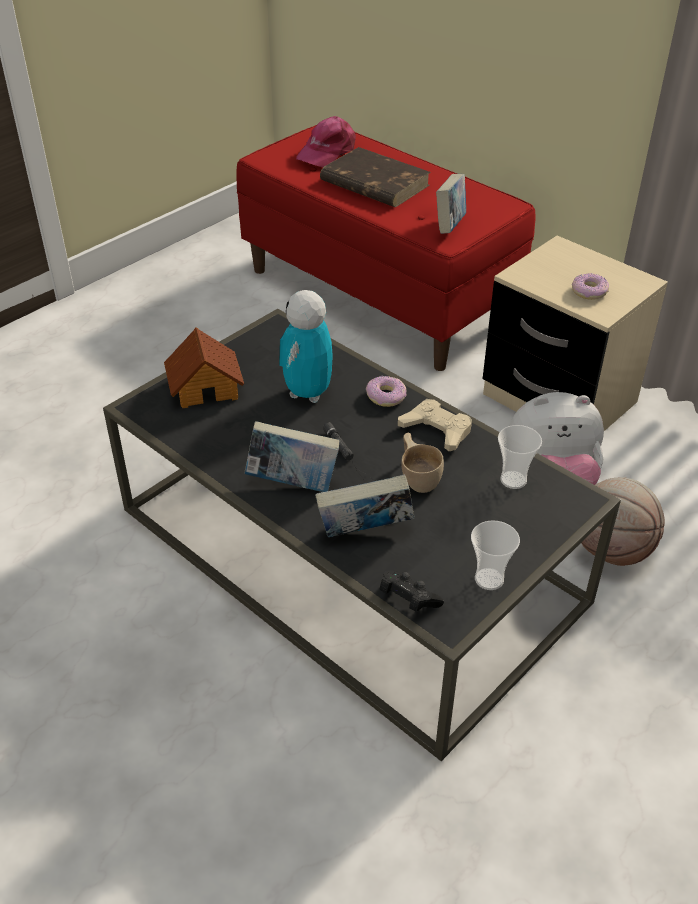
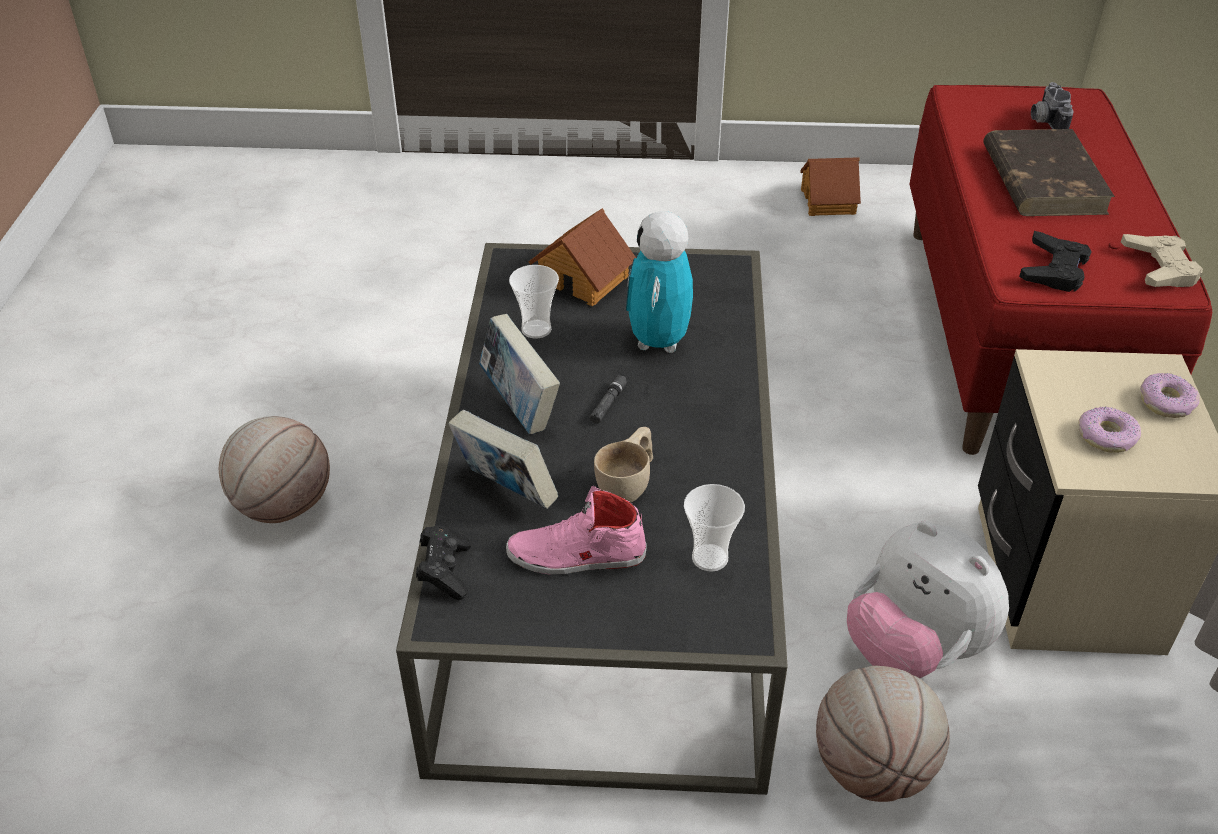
camera: 50 degrees right, 0 degrees up
(110, 704) = (283, 506): none -> basketball
(180, 279) = (829, 201): none -> toy house
(308, 393) = (658, 342): toy robot -> toy robot turned 60 degrees counterclockwise
(327, 152) = (1044, 121): pink cap -> camera
(386, 396) = (722, 394): donut -> donut (1166, 402)
(436, 430) = (717, 457): beige game controller -> beige game controller (1160, 267)
(450, 226) = (1054, 269): book -> black game controller
(456, 533) = (576, 556): none -> pink shoe
(489, 579) = (535, 617): cup -> cup (536, 329)

